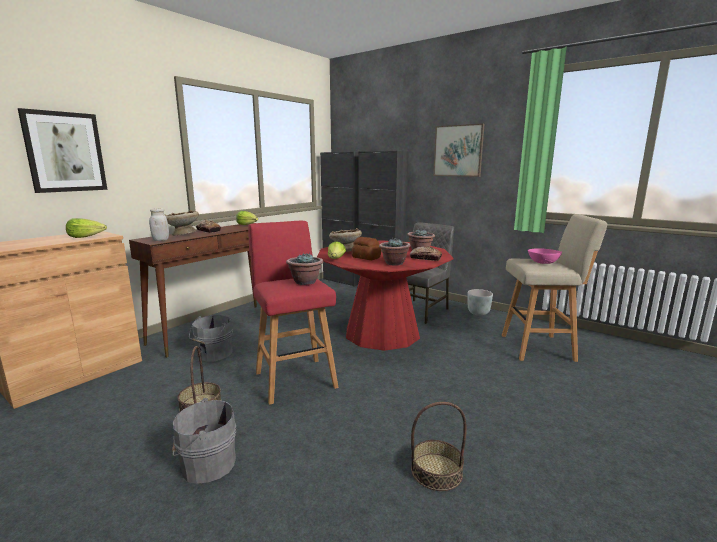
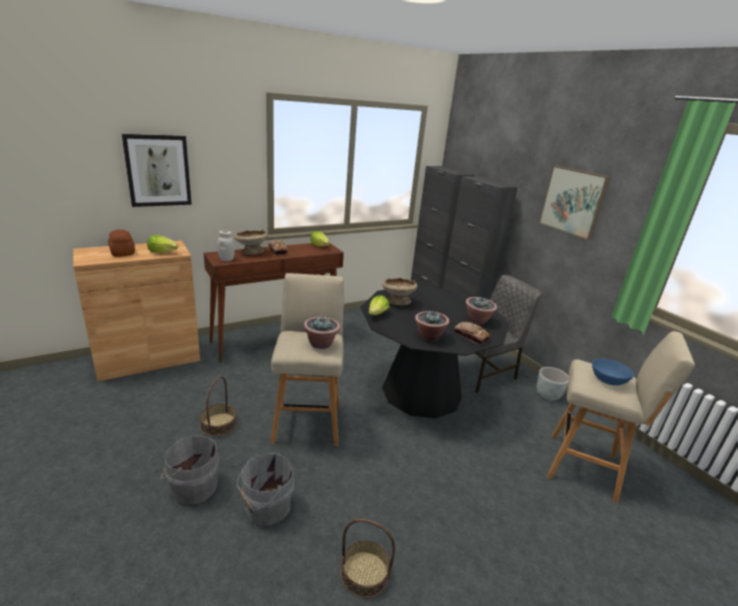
camera: 20 degrees right, 10 degrees up
(213, 354) = (257, 370): grey bucket -> grey bucket (265, 507)
(294, 378) = (307, 421): red stool -> beige stool
(366, 258) = (408, 319): bread -> bread (122, 252)
(382, 333) = (421, 392): red dining table -> black dining table
(543, 262) = (608, 380): pink bowl -> blue bowl

